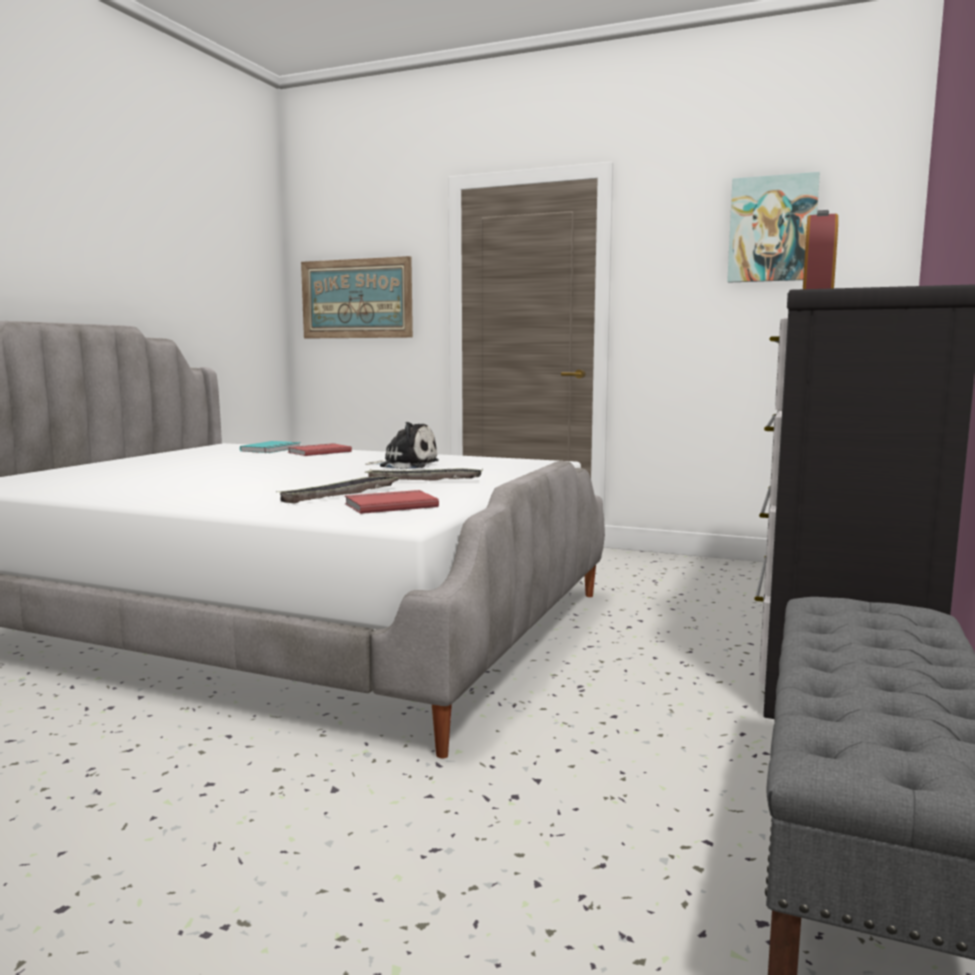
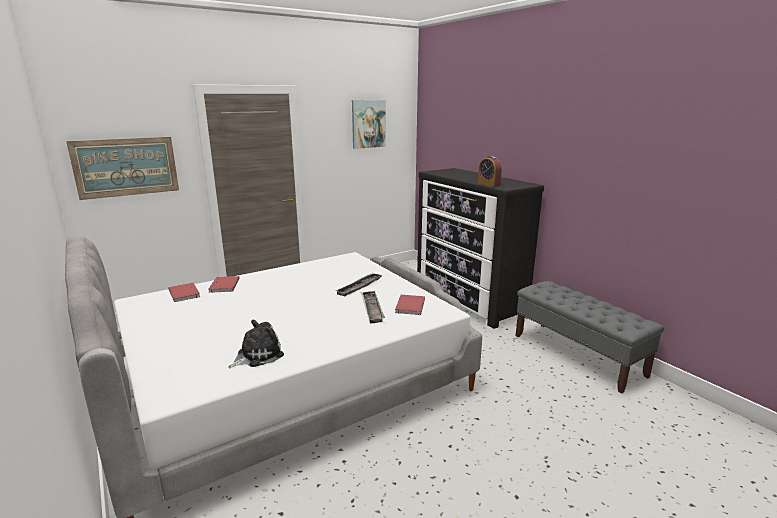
camera: 55 degrees left, 10 degrees up
(272, 449) = (185, 293): turquoise book -> red book
(406, 465) = (309, 279): plush toy -> plush toy (257, 355)

